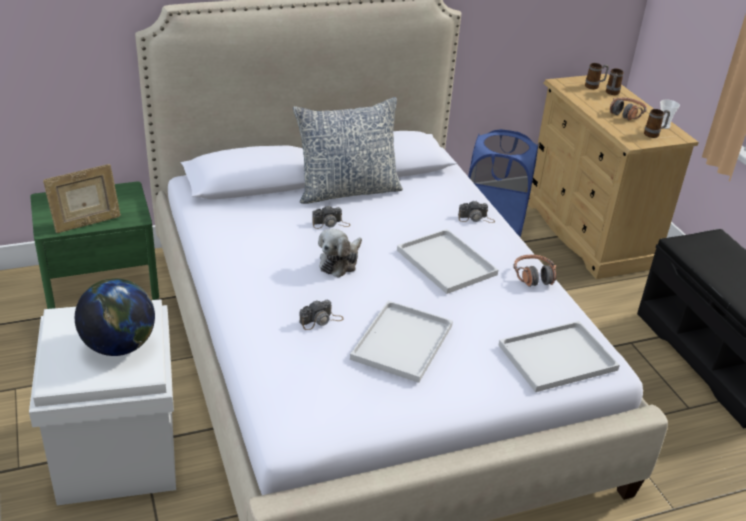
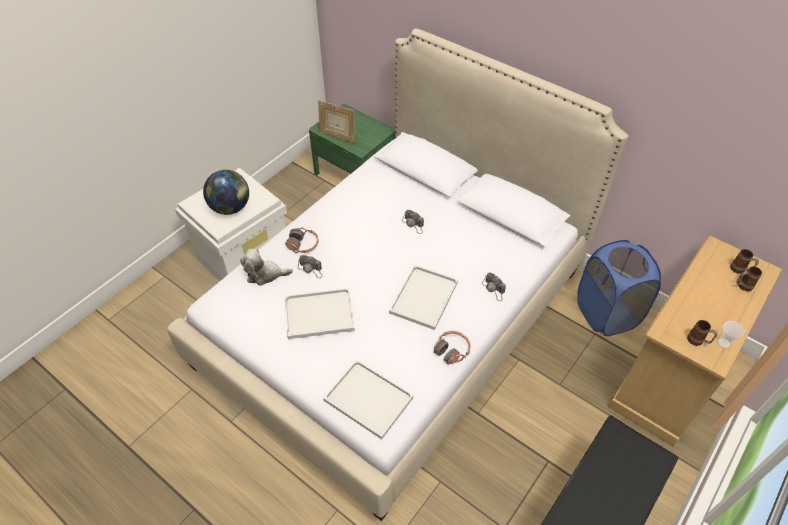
camera: 60 degrees right, 15 degrees up
(340, 262) = (376, 249): plush toy -> plush toy (265, 274)
(347, 190) = (459, 212): pillow -> none
(626, 114) = (713, 309): headphones -> headphones (303, 245)

